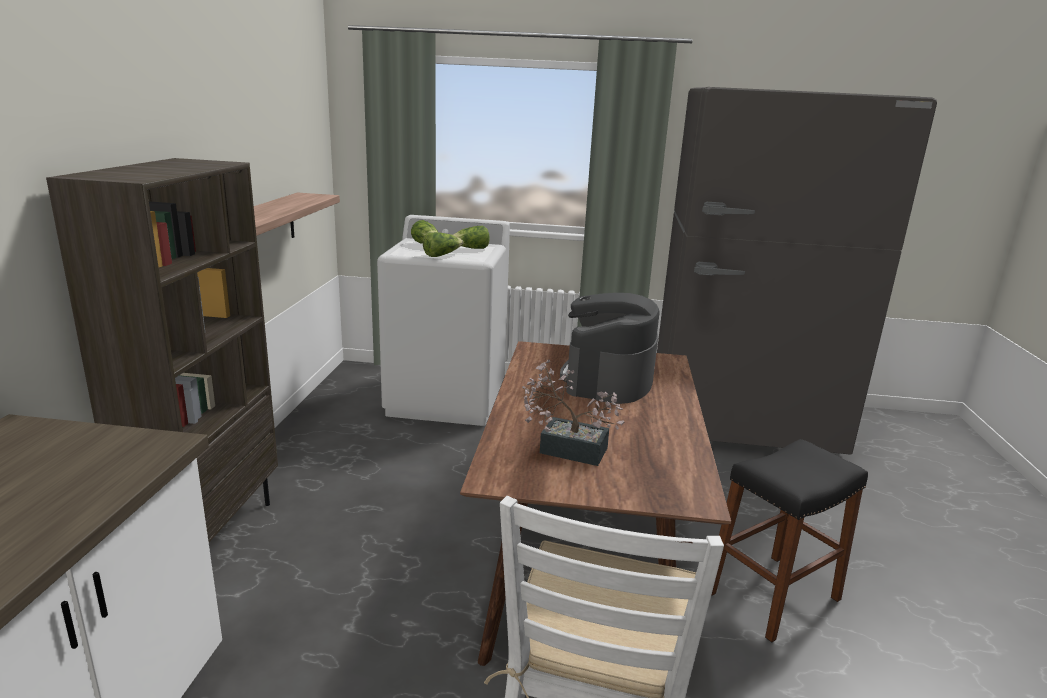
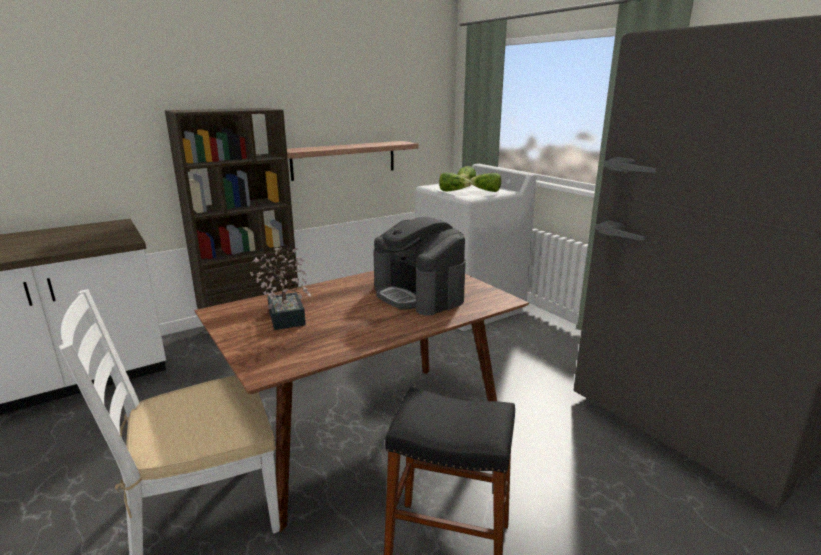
camera: 50 degrees right, 0 degrees up
(608, 380) = (419, 295): coffee machine -> coffee machine turned 105 degrees counterclockwise

